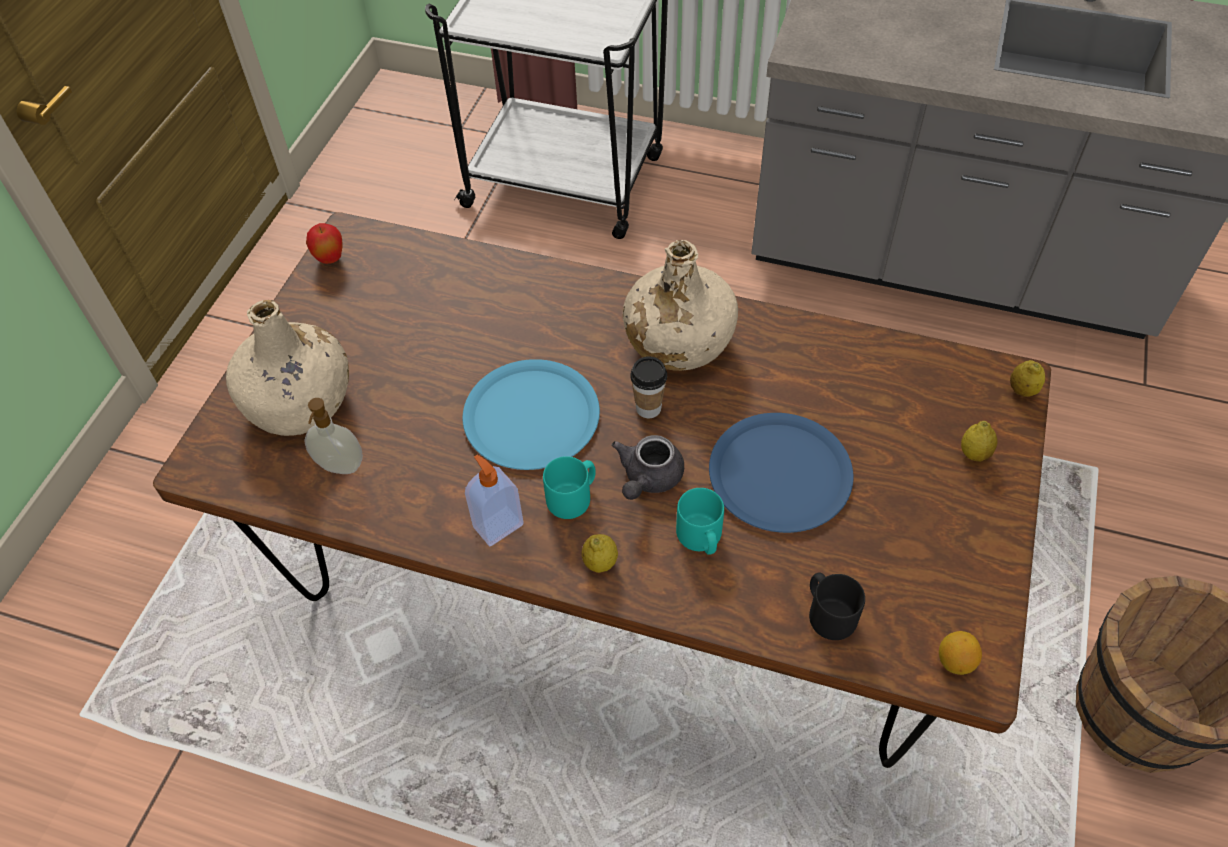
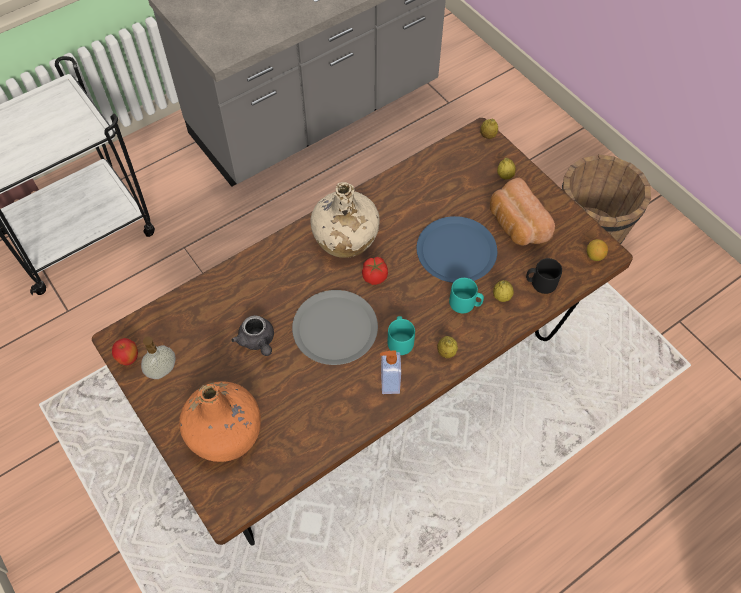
camera: 55 degrees left, 5 degrees up
(300, 402) = (225, 431): beige bottle -> orange bottle
(340, 467) = (290, 435): soap dispenser -> soap dispenser (163, 371)
(531, 415) = (335, 328): blue plate -> grey plate
(648, 408) = (375, 276): cup -> tomato
(648, 478) = (415, 303): grey teapot -> grey teapot (258, 341)
(755, 577) = (501, 297): none -> lemon
(900, 519) = (515, 225): none -> bread

